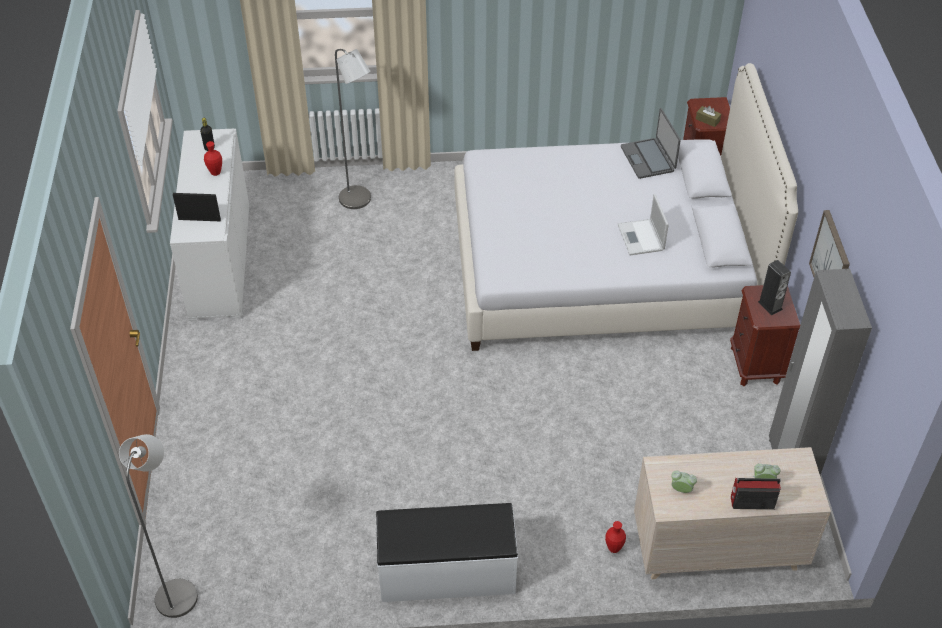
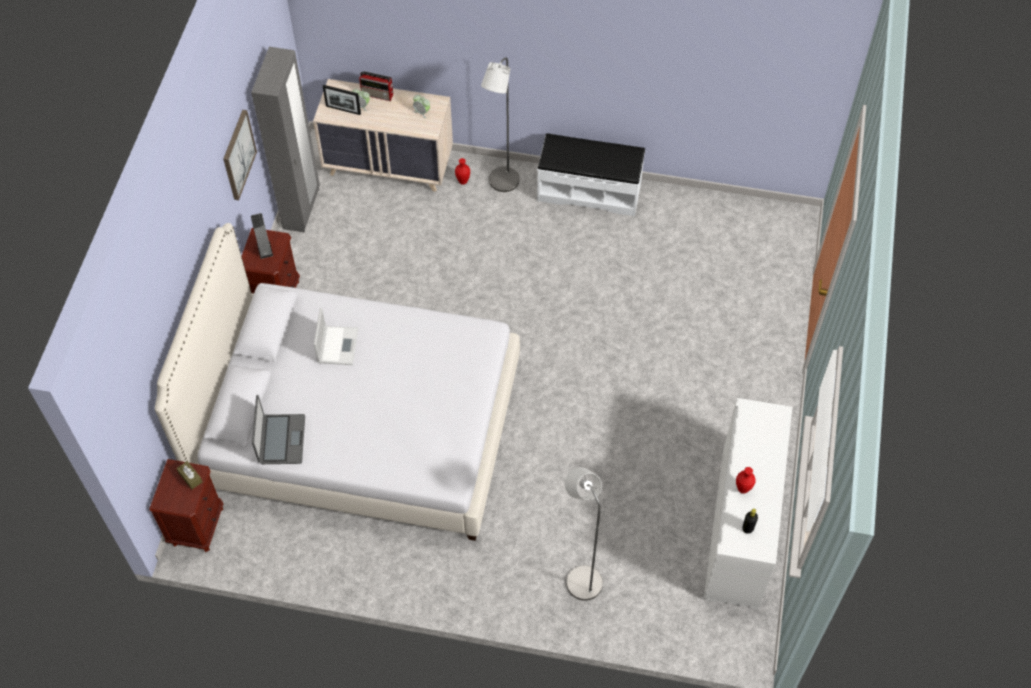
camera: 165 degrees left, 10 degrees up
(179, 591) = (786, 220): grey floor lamp -> grey floor lamp (501, 184)
(199, 219) = (762, 429): picture frame -> picture frame (343, 110)

